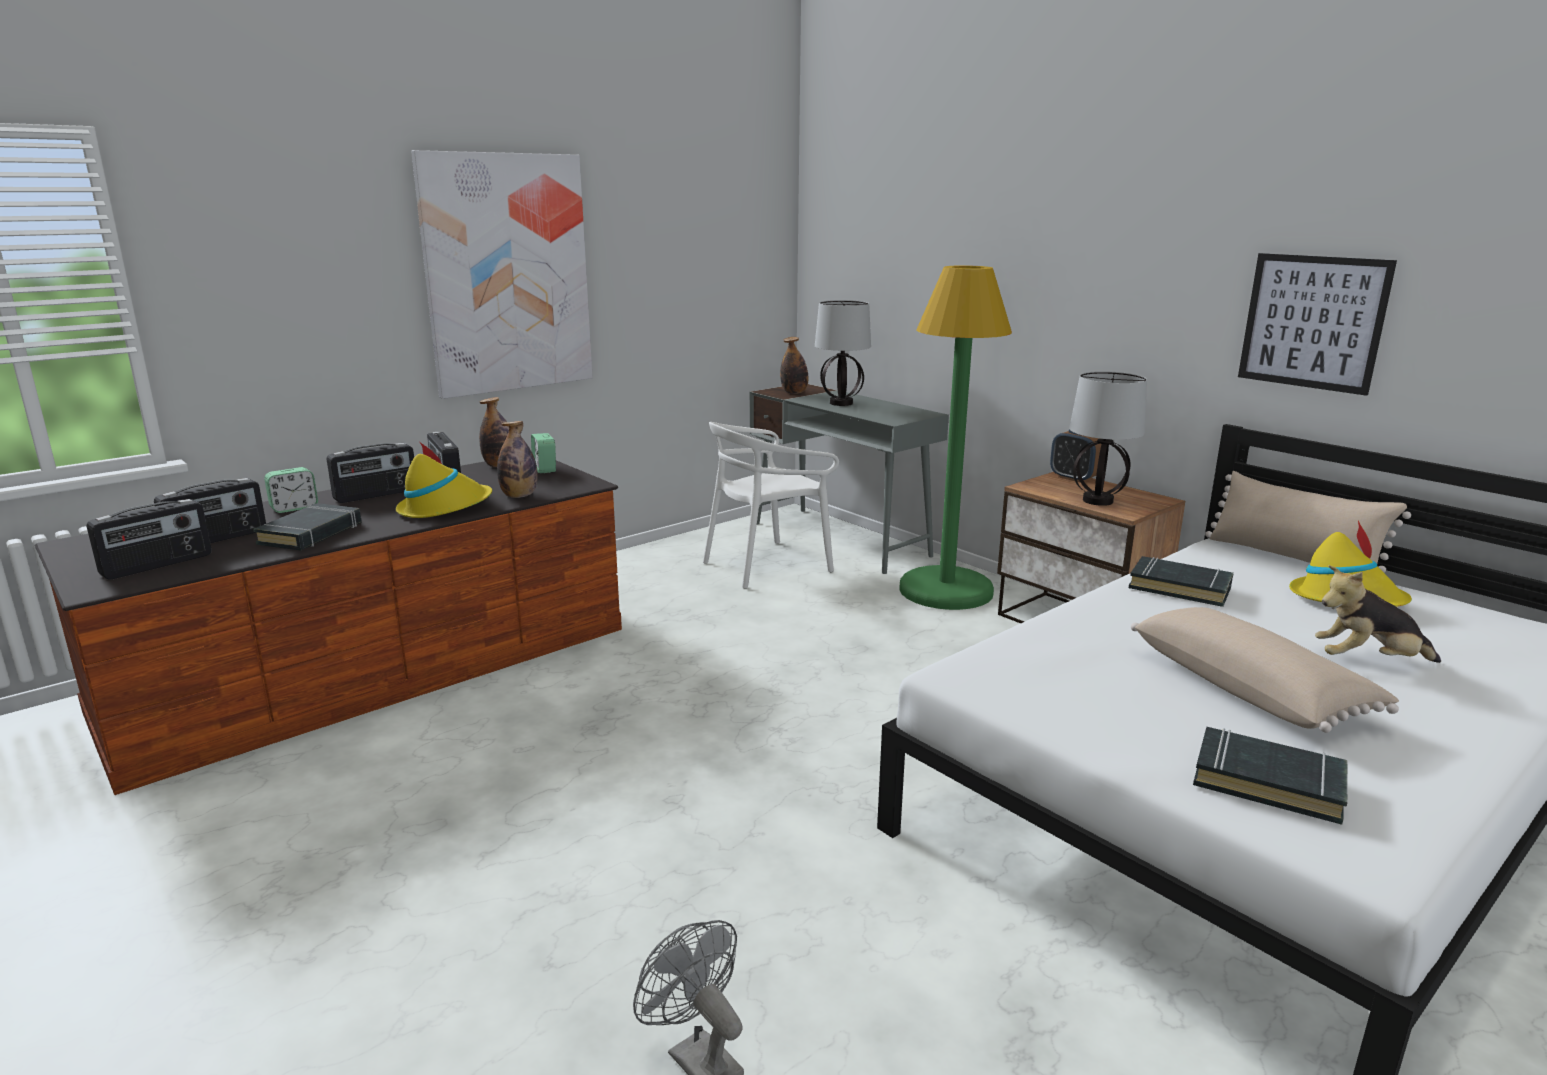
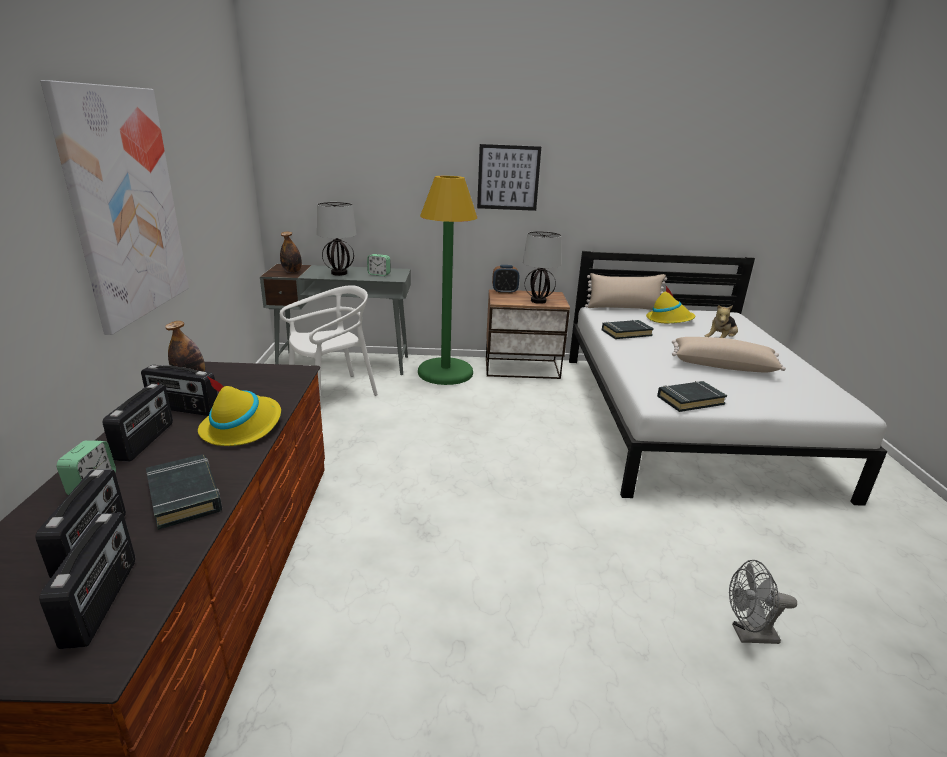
camera: 50 degrees left, 5 degrees up
(519, 496) = (275, 396): bottle -> none
(544, 469) = (235, 371): alarm clock -> alarm clock (379, 274)
(766, 565) = (332, 393): white chair -> white chair turned 135 degrees counterclockwise
(1268, 782) = (793, 396): black book -> black book (690, 400)
(1312, 322) = (618, 197): picture -> picture (508, 177)

